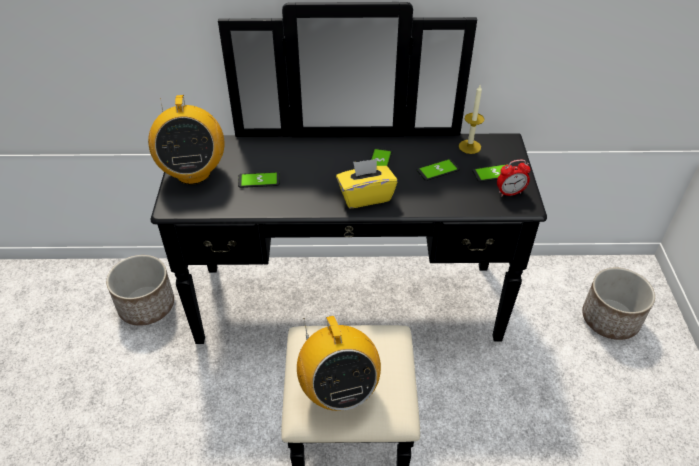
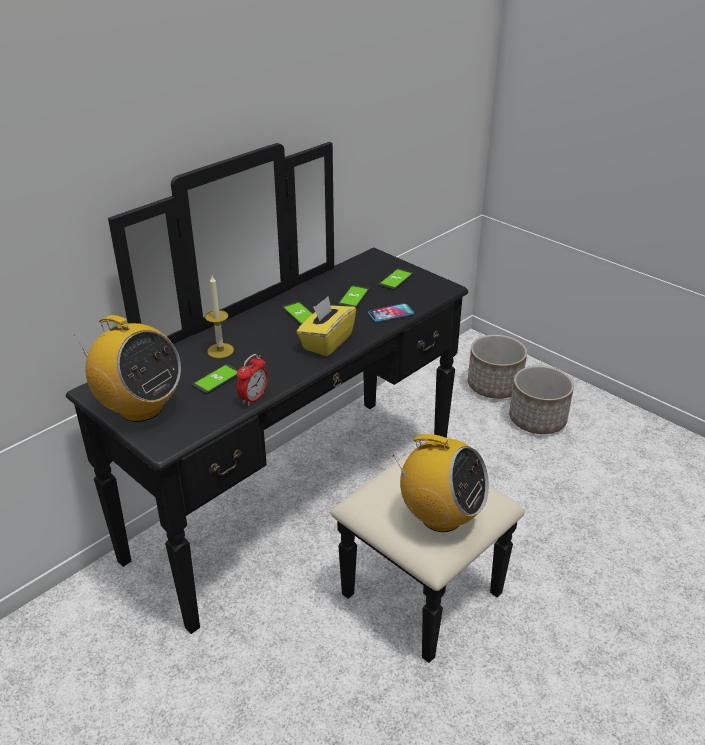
camera: 45 degrees left, 10 degrees down
(147, 305) = (89, 642): planter -> planter (536, 419)
(446, 201) = (390, 313): none -> phone
(469, 146) = (352, 271): candle -> candle (220, 350)
(510, 193) = (424, 286): alarm clock -> alarm clock (253, 398)

